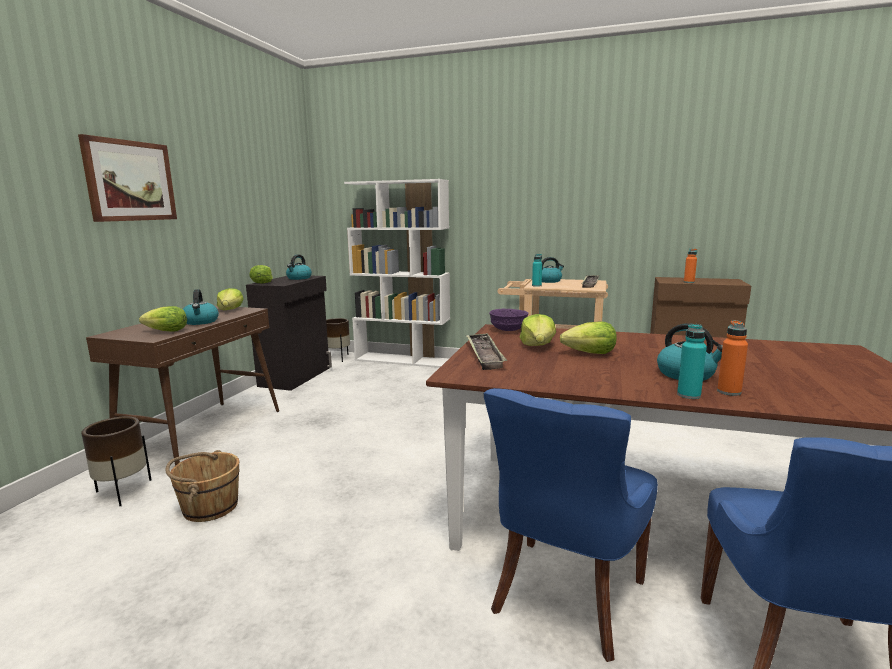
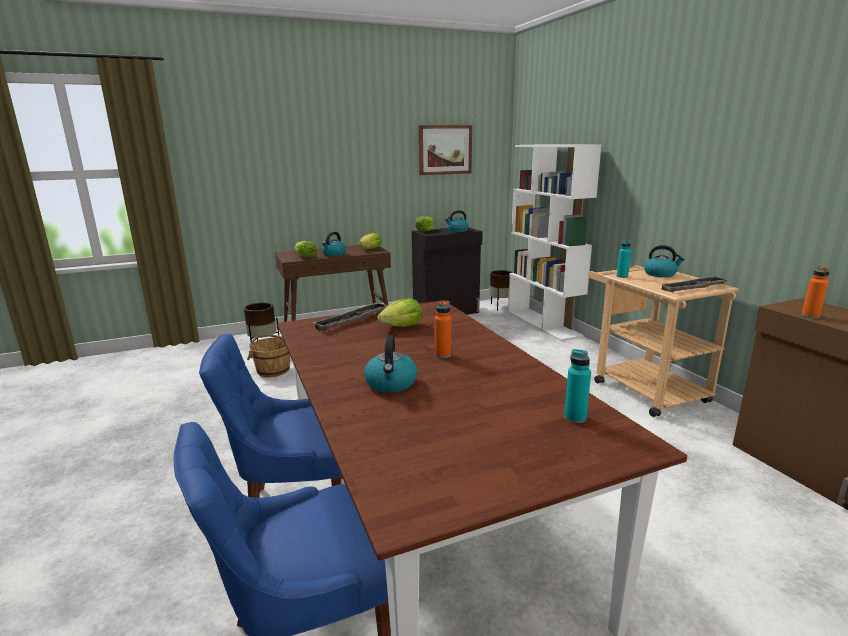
camera: 50 degrees right, 5 degrees up
(130, 181) = (319, 154): picture -> picture (445, 150)
(507, 330) = (435, 309): purple bowl -> none
(590, 353) = (406, 344): lettuce -> none
(688, 395) = (331, 392): turquoise bottle -> turquoise bottle (575, 418)
(729, 392) = (359, 405): orange bottle -> orange bottle (443, 355)

